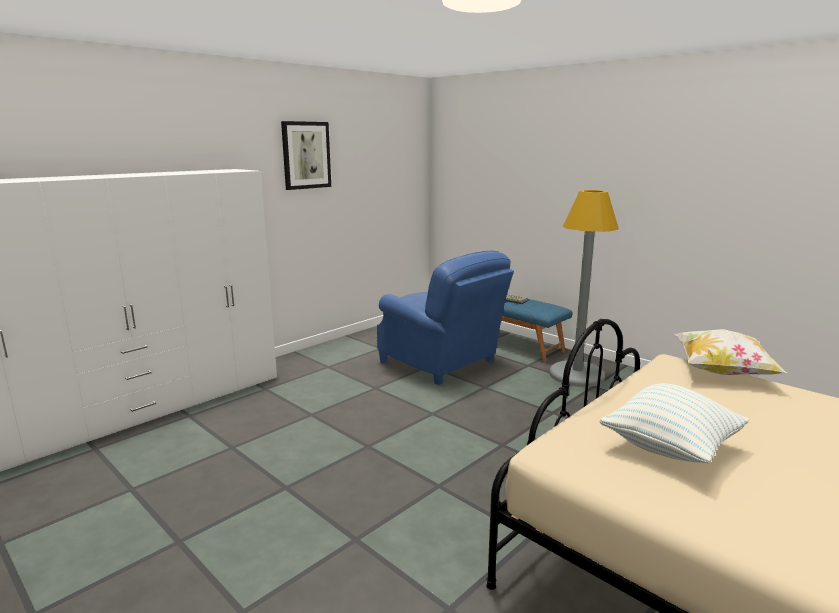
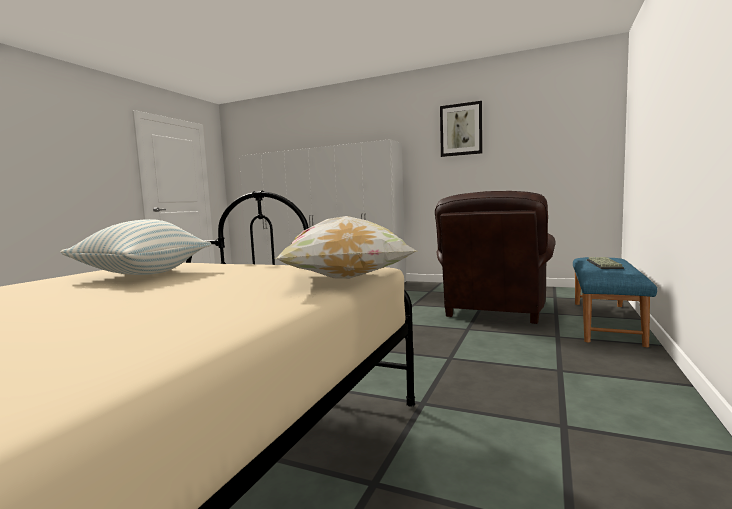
camera: 70 degrees right, 10 degrees down
(441, 363) = (494, 311): blue armchair -> brown armchair
(576, 375) = (578, 359): grey floor lamp -> none

